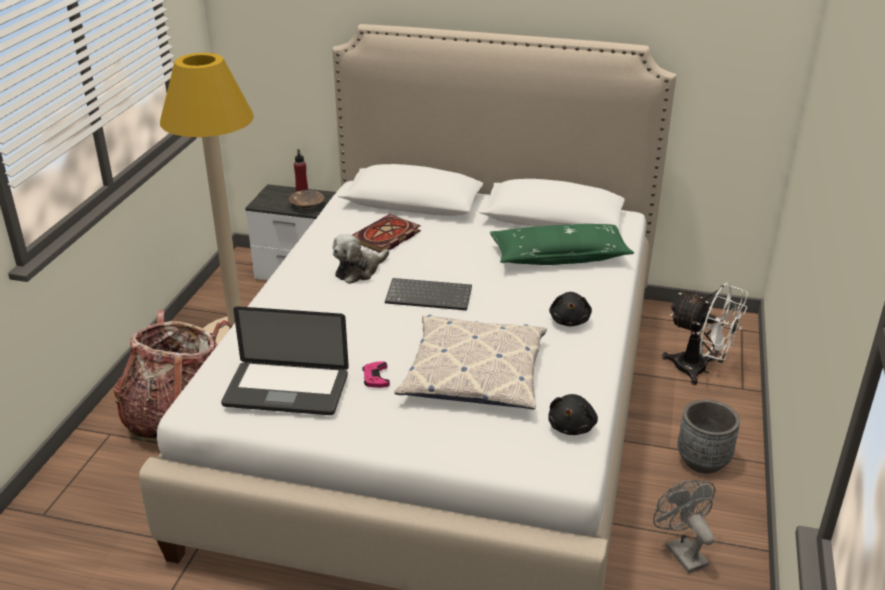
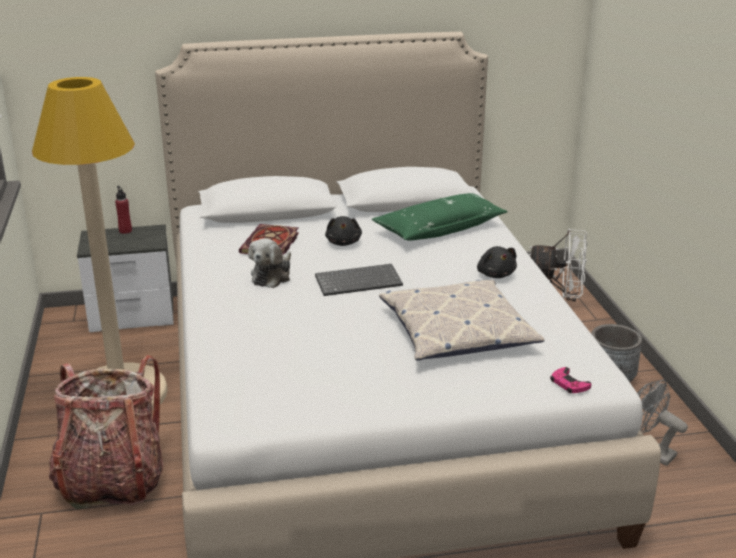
camera: 25 degrees left, 5 degrees down
(286, 390) = (304, 385): laptop -> none
(306, 205) = (141, 241): brown bowl -> none
(375, 378) = (375, 356): pink game controller -> pink game controller (569, 384)
(572, 426) = (574, 350): black plush toy -> black plush toy (343, 242)

